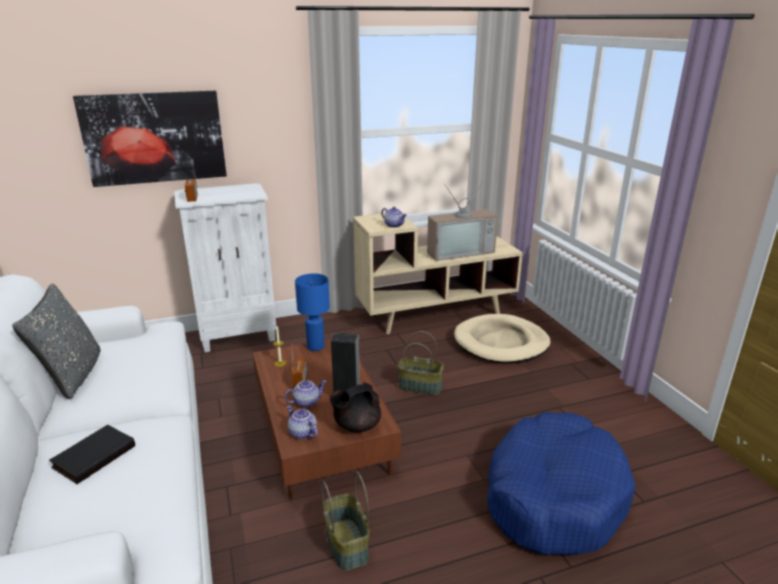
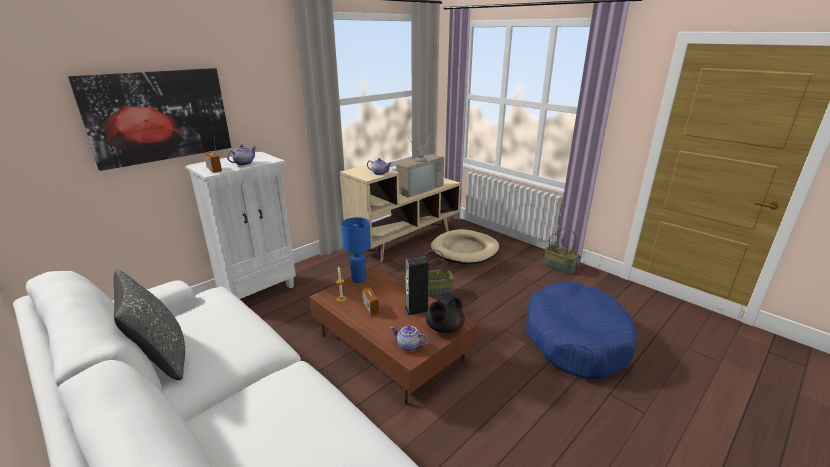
camera: 25 degrees left, 0 degrees up
(94, 456) = (260, 421): black book -> none
(306, 402) = (390, 322): teapot -> teapot (244, 163)
(347, 544) = (476, 421): basket -> basket (559, 267)

